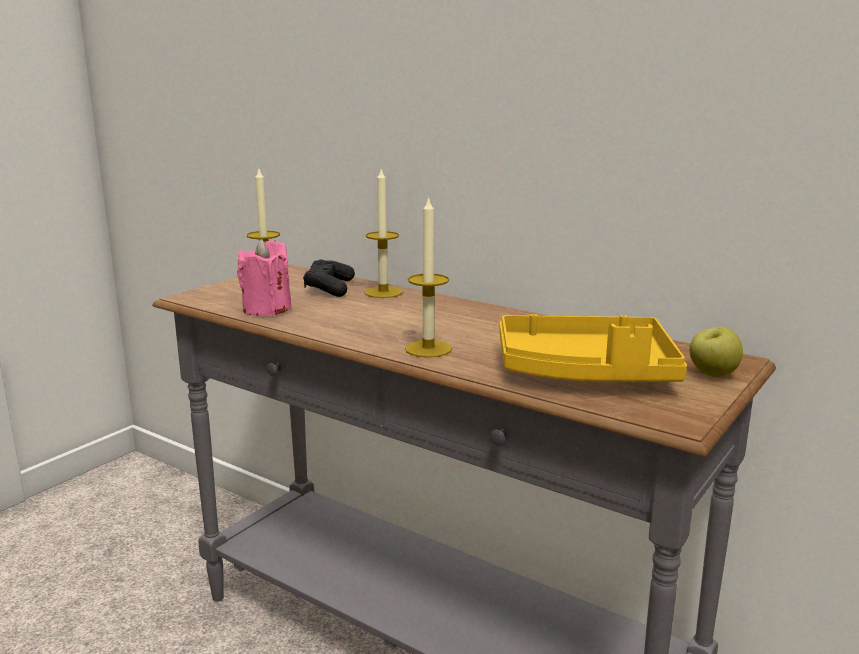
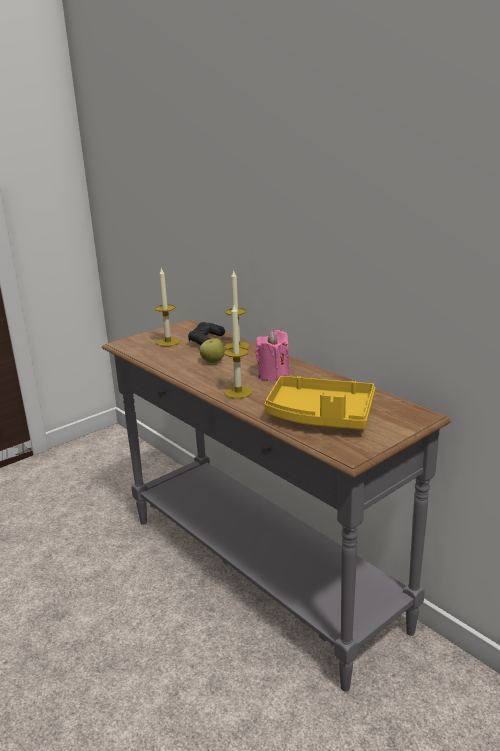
camera: 15 degrees right, 5 degrees up
(267, 309) = (161, 356): pink candle -> pink candle (273, 375)
(713, 374) = (398, 424): apple -> apple (212, 362)

